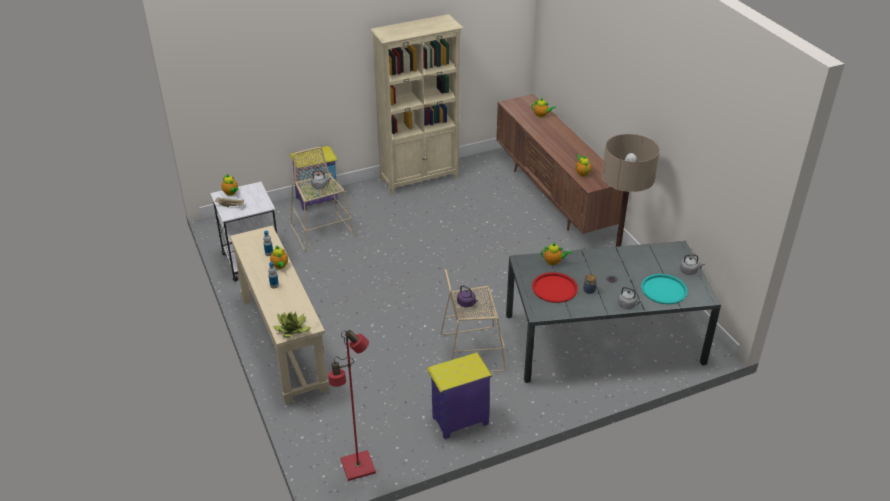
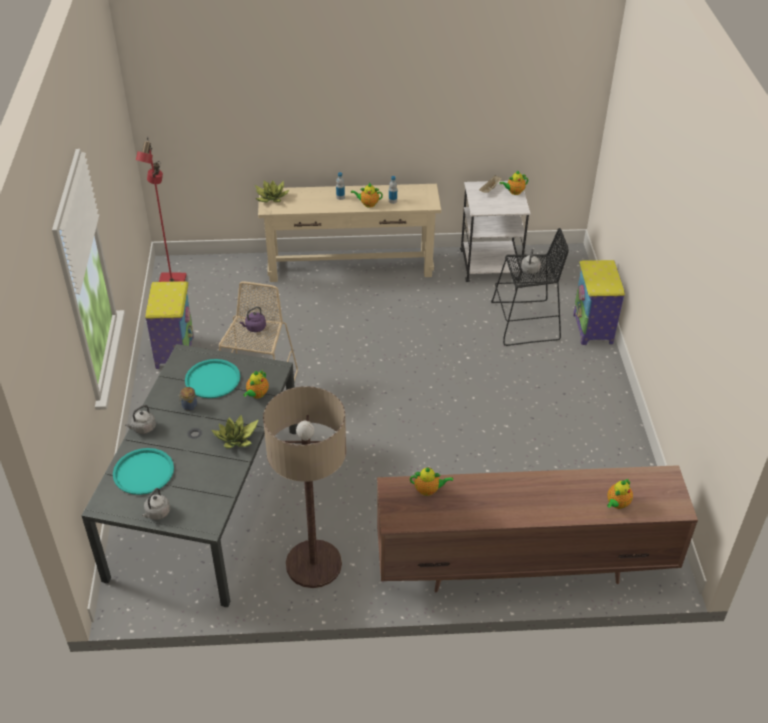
camera: 110 degrees right, 5 degrees up
(323, 231) = (524, 322): beige stool -> black stool
(420, 178) = (618, 432): beige bookcase -> none
(554, 288) = (212, 379): red tray -> turquoise tray
(601, 258) = (236, 439): none -> potted plant

